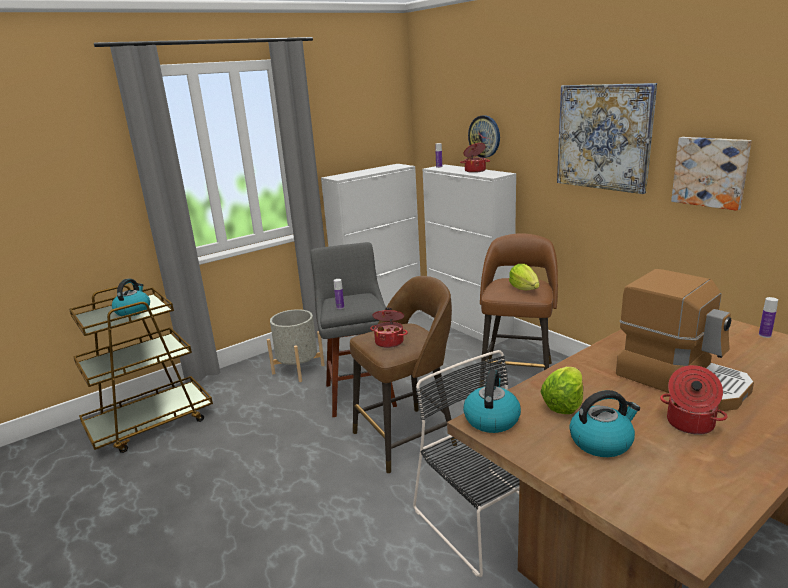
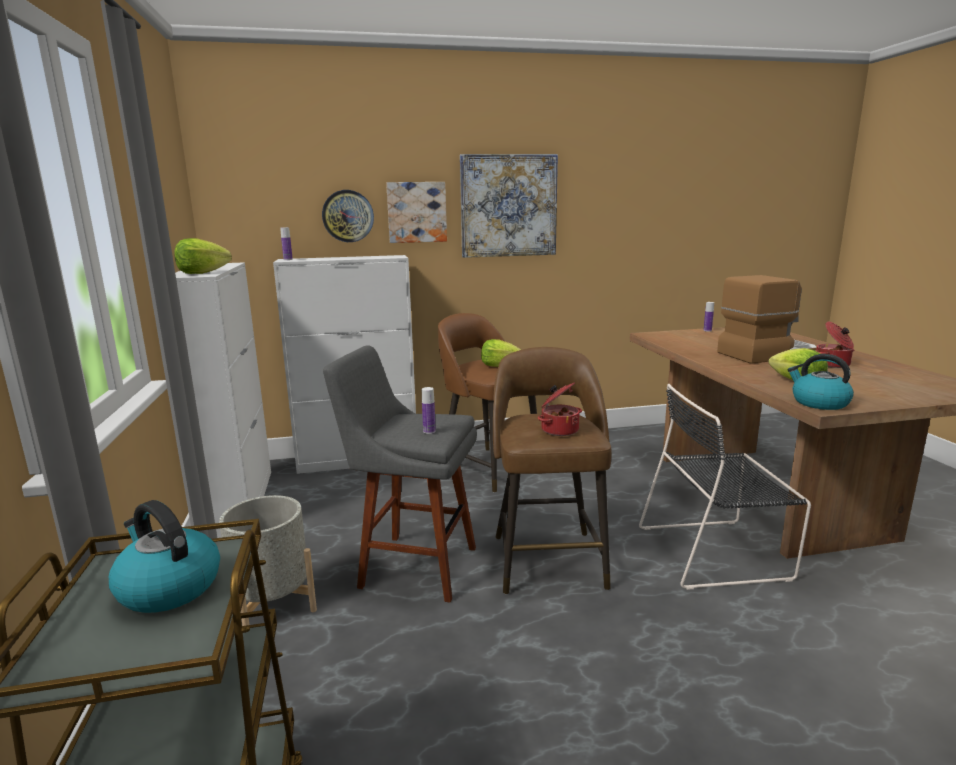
camera: 65 degrees left, 5 degrees down
(348, 175) = (202, 273): none -> lettuce
(475, 170) = (353, 257): cooking pot -> none
(601, 442) = (859, 384): kettle -> none
(711, 172) = (605, 228): picture -> picture (416, 212)

